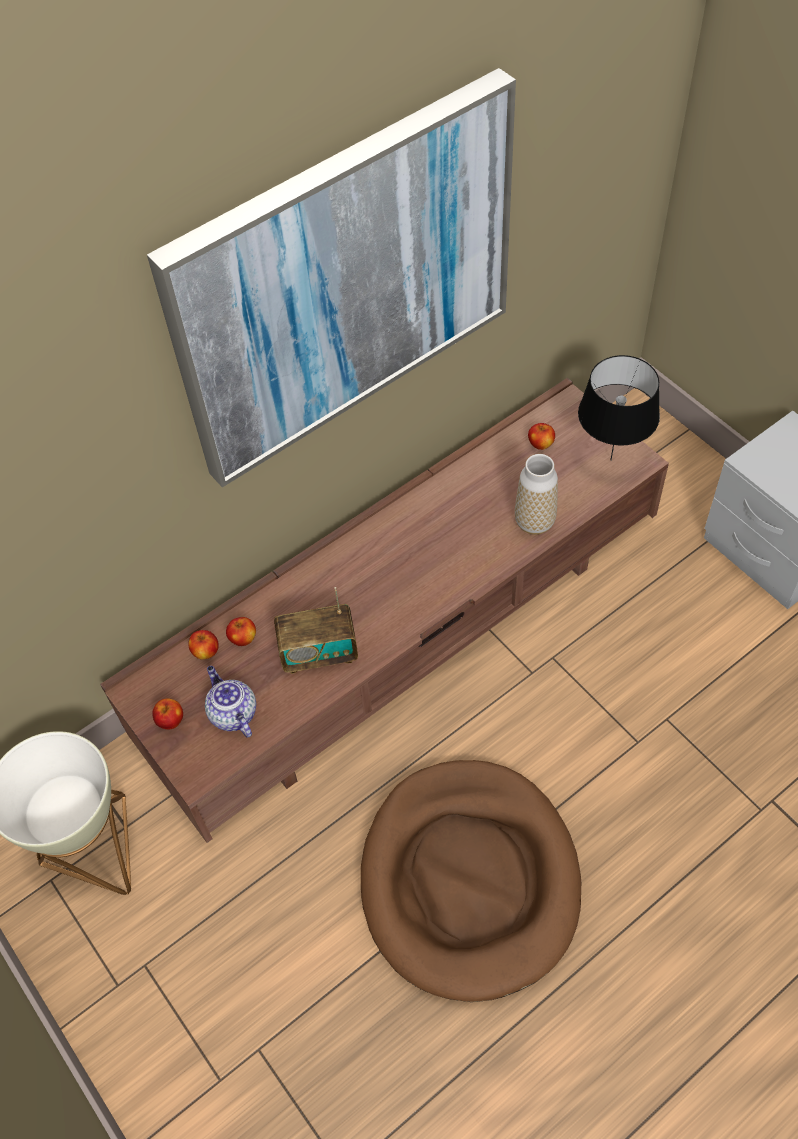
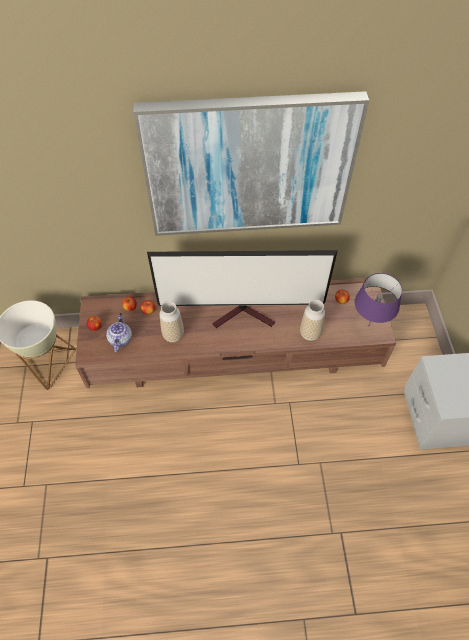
camera: 30 degrees right, 0 degrees up
(319, 653) = (173, 335): radio -> vase
(410, 552) = (245, 315): none -> television
(469, 880) = (179, 474): brown dog bed -> none
(611, 460) = (369, 326): black table lamp -> purple table lamp

